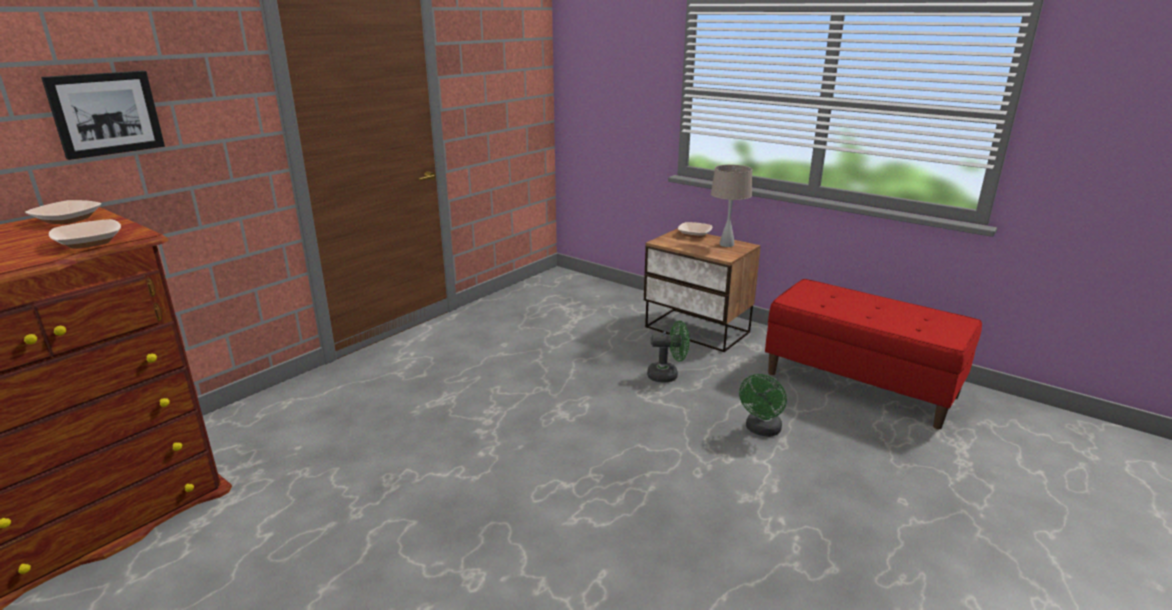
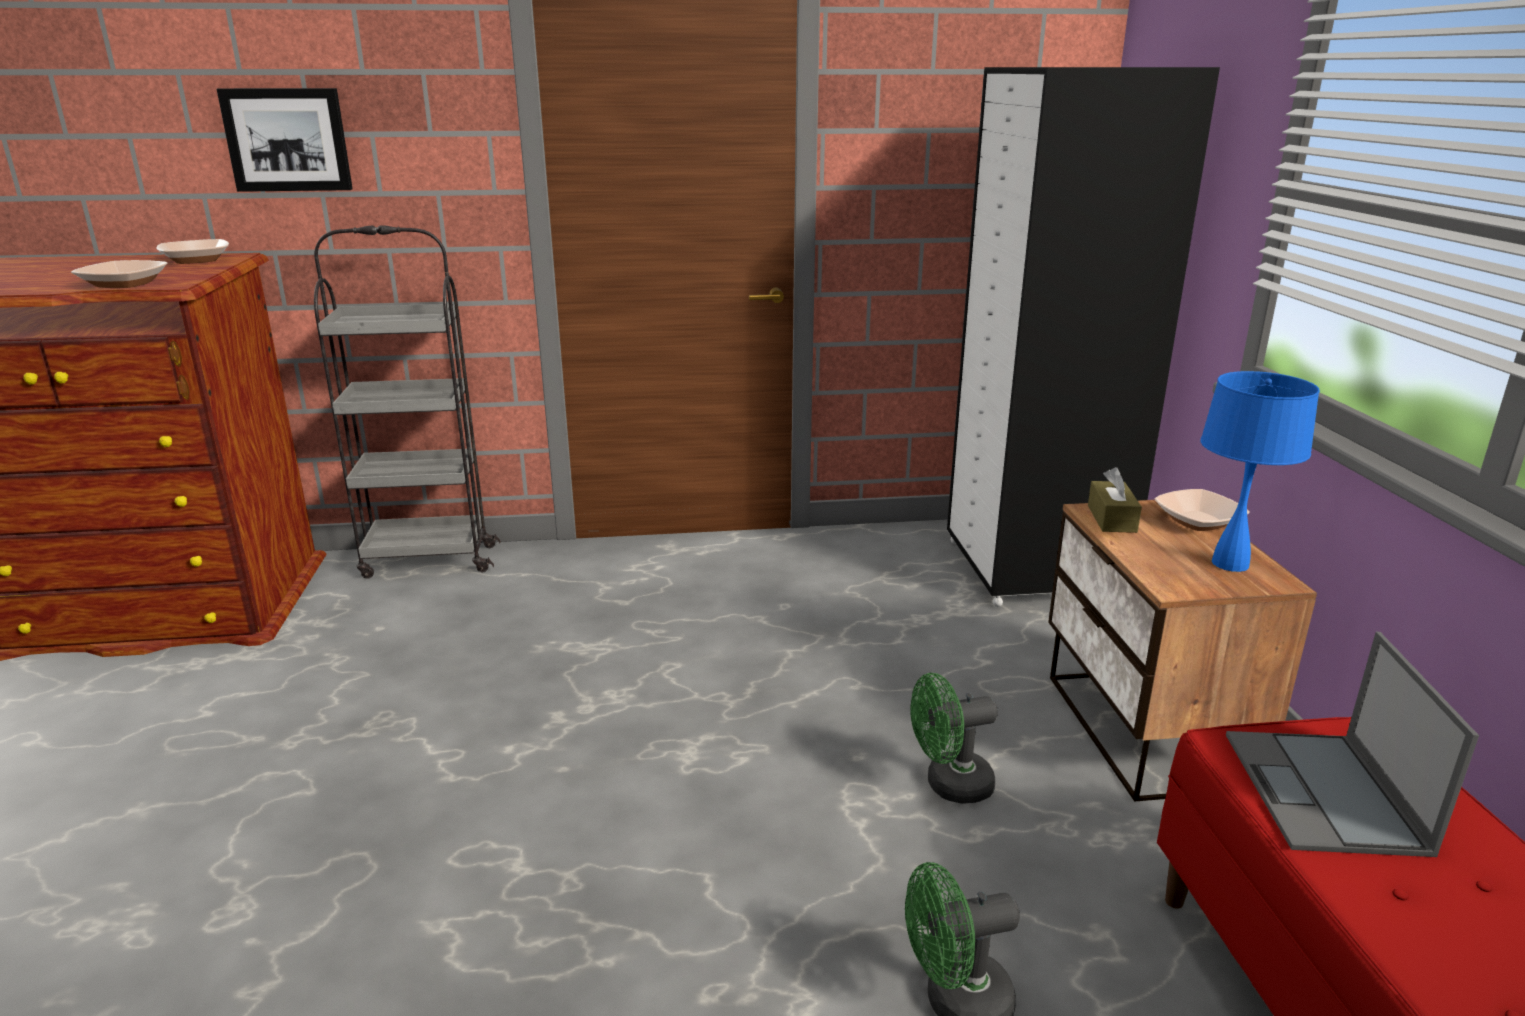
camera: 45 degrees right, 0 degrees up
(260, 406) = (428, 561): none -> grey cart
(581, 291) = (1034, 570): none -> wardrobe
(668, 375) = (949, 785): green fan -> green fan turned 120 degrees clockwise
(669, 242) = (1111, 519): none -> brown tissue box
(727, 244) = (1230, 564): beige table lamp -> blue table lamp
(824, 302) = (1325, 793): none -> laptop

